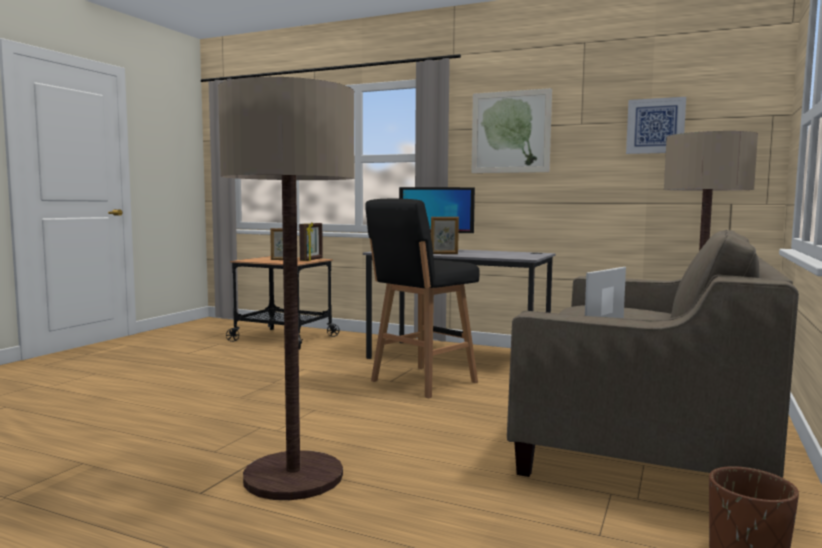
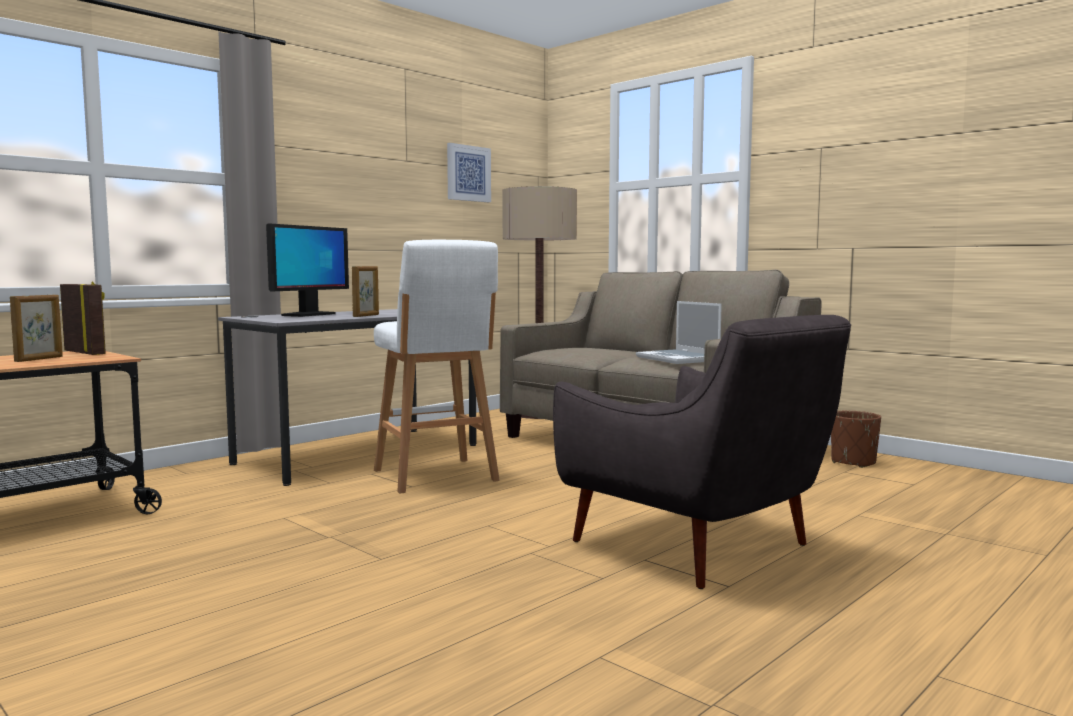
camera: 70 degrees left, 0 degrees up
(293, 477) = (698, 546): floor lamp -> grey armchair
(421, 382) = (436, 476): black stool -> white stool
(510, 132) = (337, 159): picture -> none

